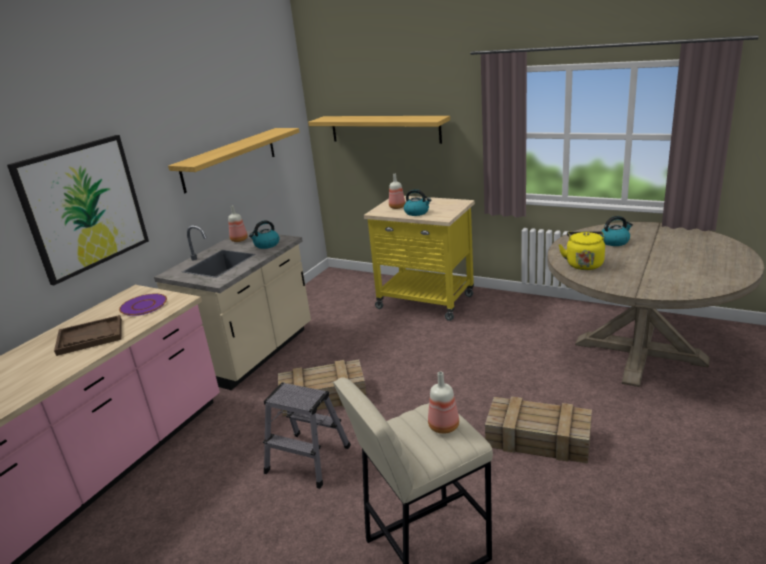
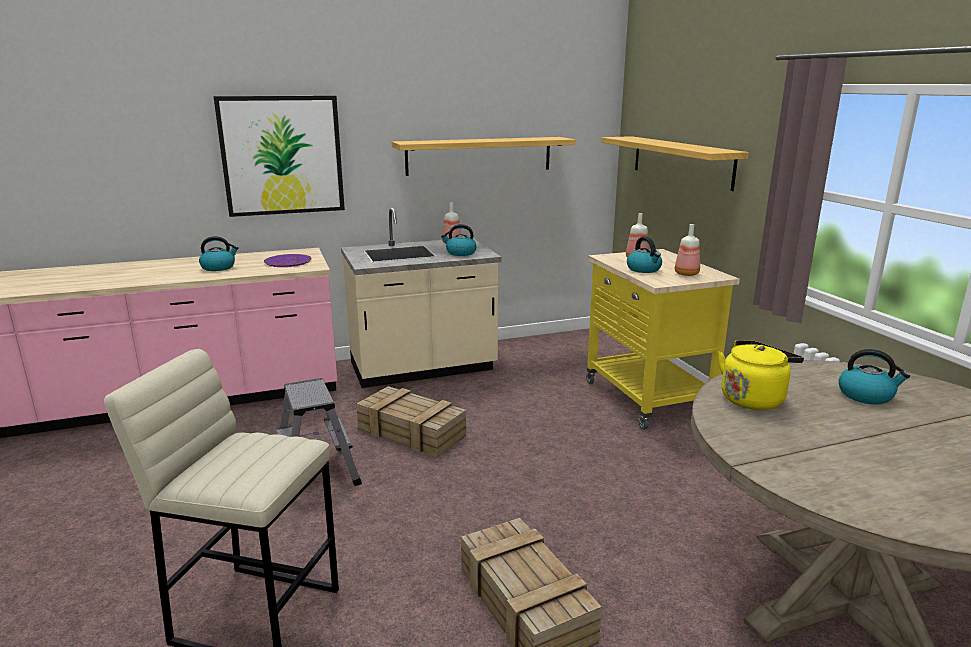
camera: 40 degrees right, 5 degrees down
(90, 337) = (219, 267): brown tray -> kettle
(444, 427) = (263, 462): bottle -> bottle (687, 274)

